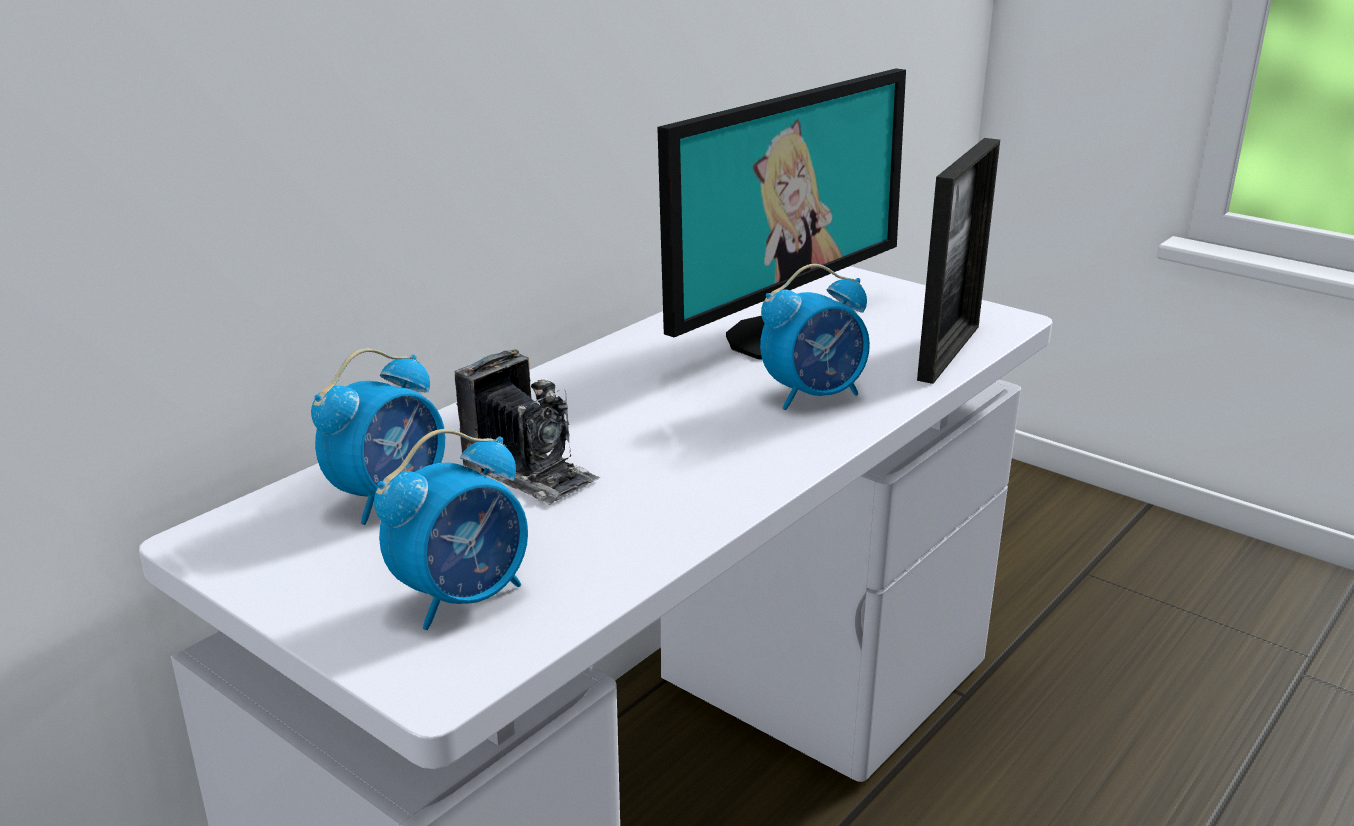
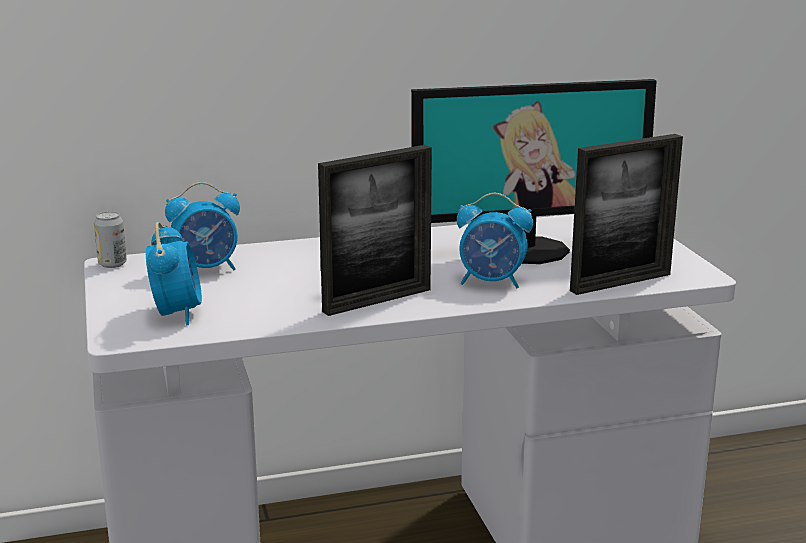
camera: 35 degrees right, 5 degrees down
(206, 540) = (112, 264): none -> can
(463, 597) = (177, 313): alarm clock -> alarm clock turned 90 degrees counterclockwise
(529, 471) = (284, 276): camera -> none
(721, 470) = (377, 300): none -> picture frame

